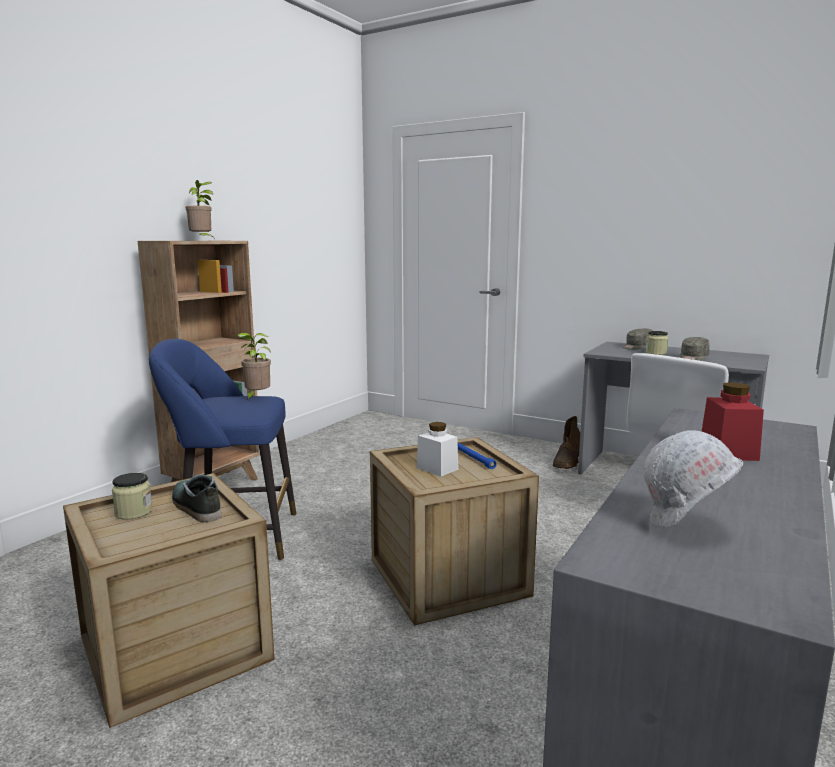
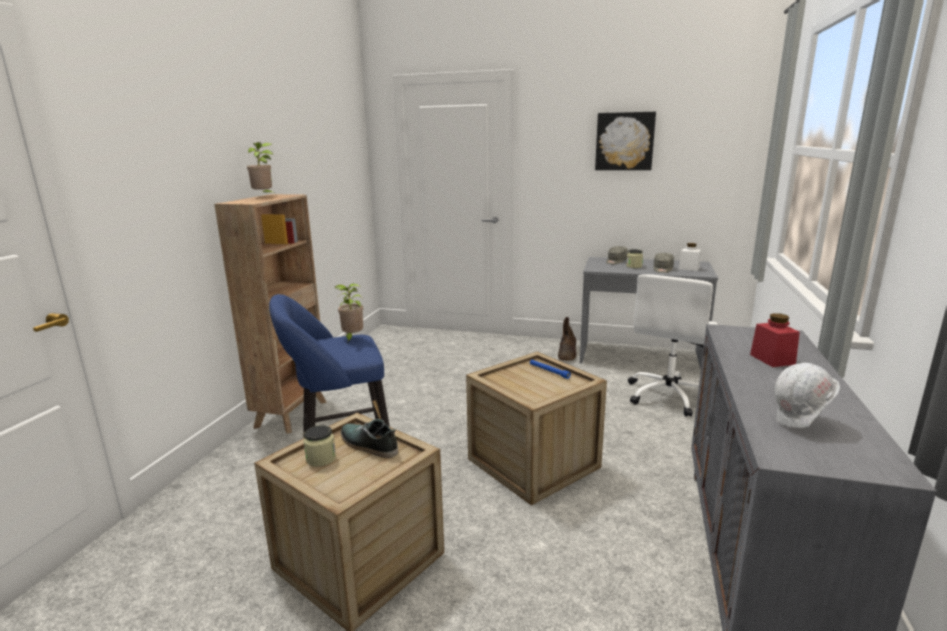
camera: 15 degrees left, 5 degrees up
(437, 468) = (528, 383): white jar -> white jar (689, 268)
(656, 195) = (624, 141): none -> picture

